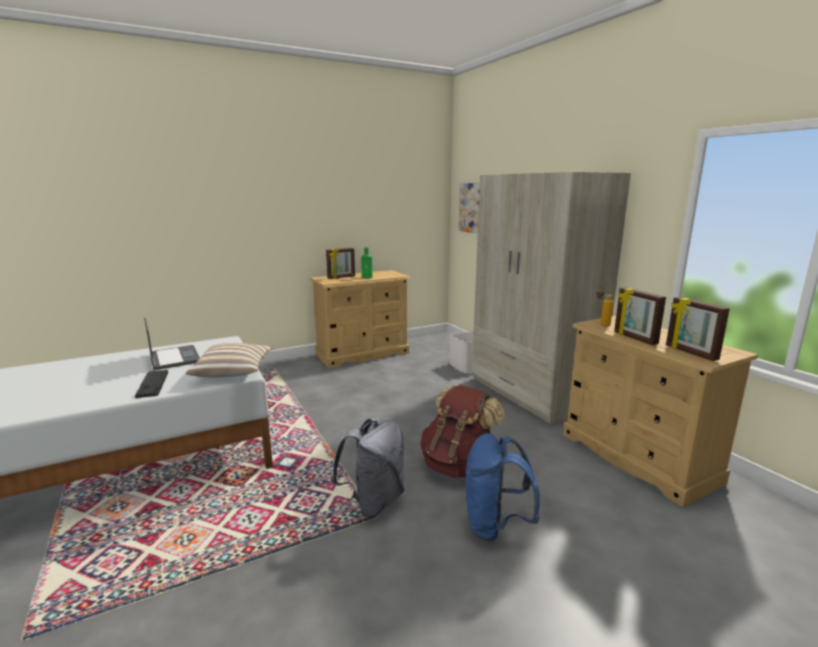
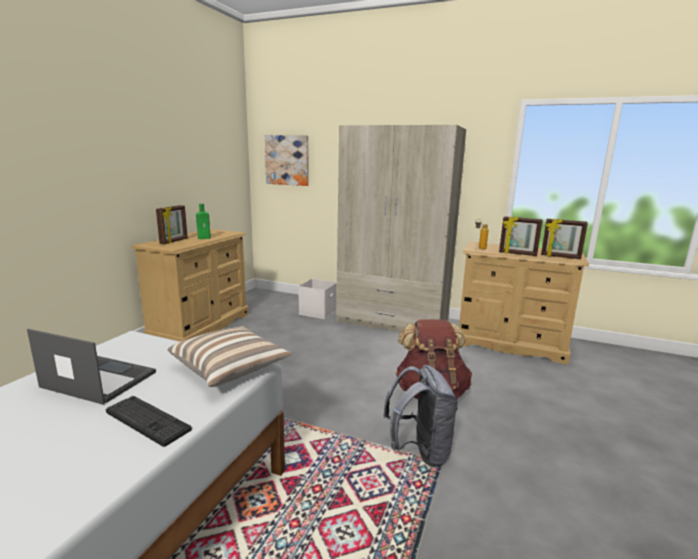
camera: 40 degrees left, 0 degrees up
(495, 525) = (514, 424): blue backpack -> none

